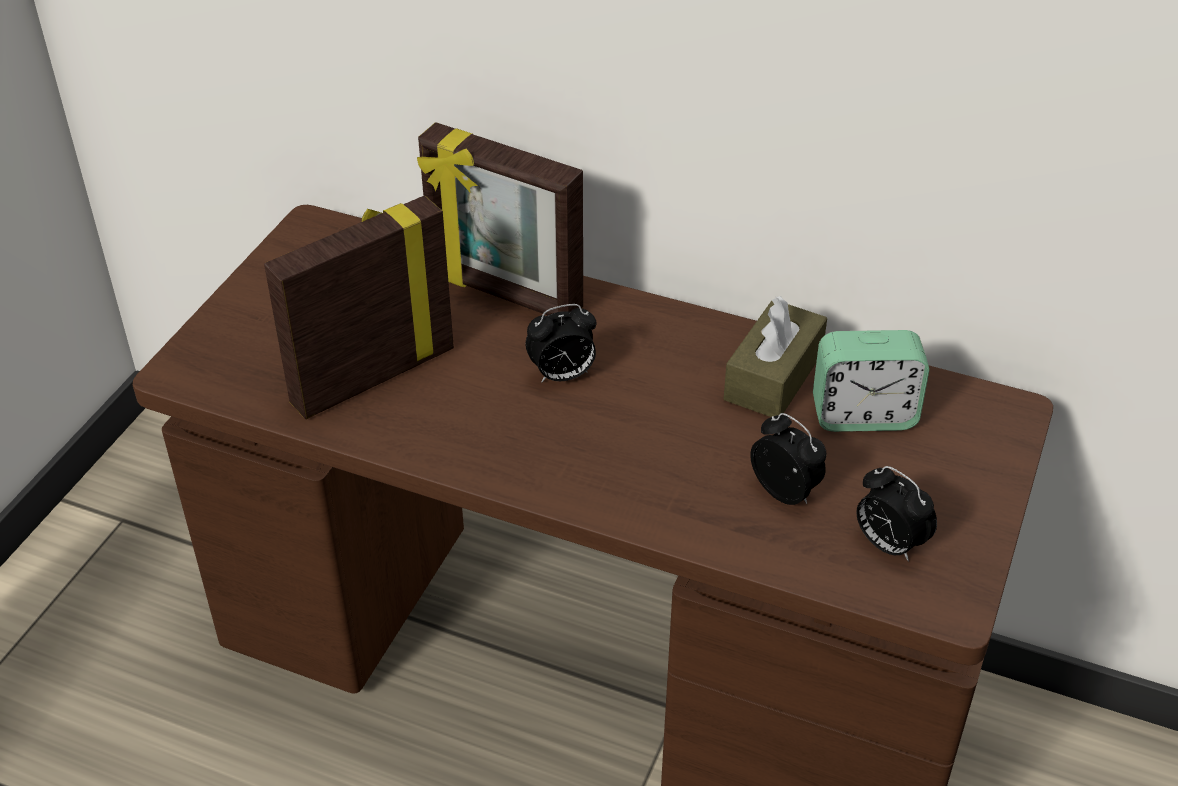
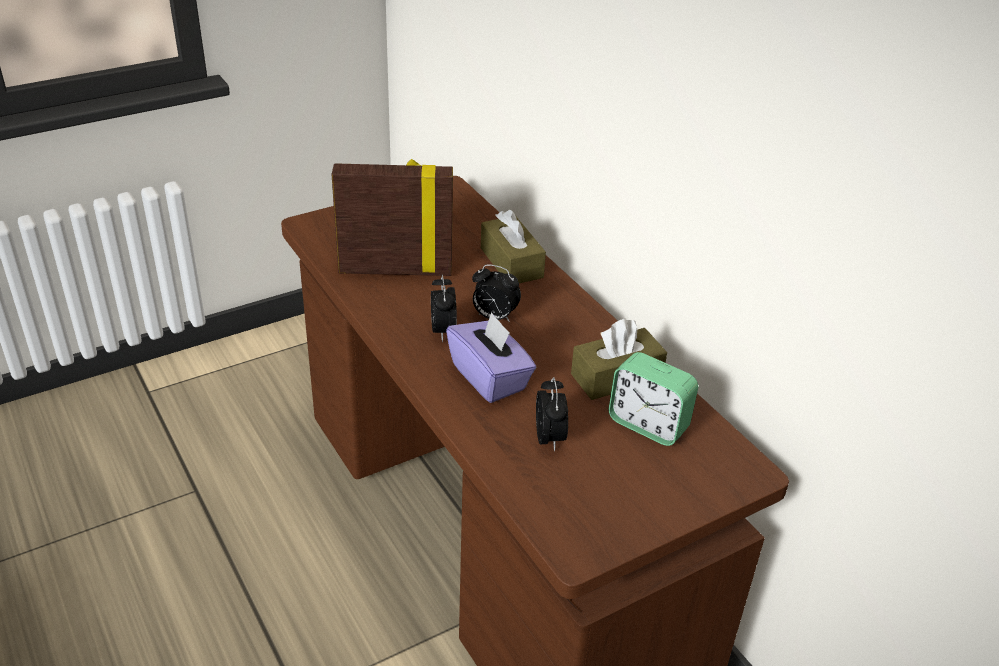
camera: 35 degrees right, 5 degrees down
(504, 293) = (511, 263): picture frame -> brown tissue box
(643, 456) = (490, 377): none -> purple tissue box
(888, 544) = (577, 498): alarm clock -> alarm clock (443, 331)

